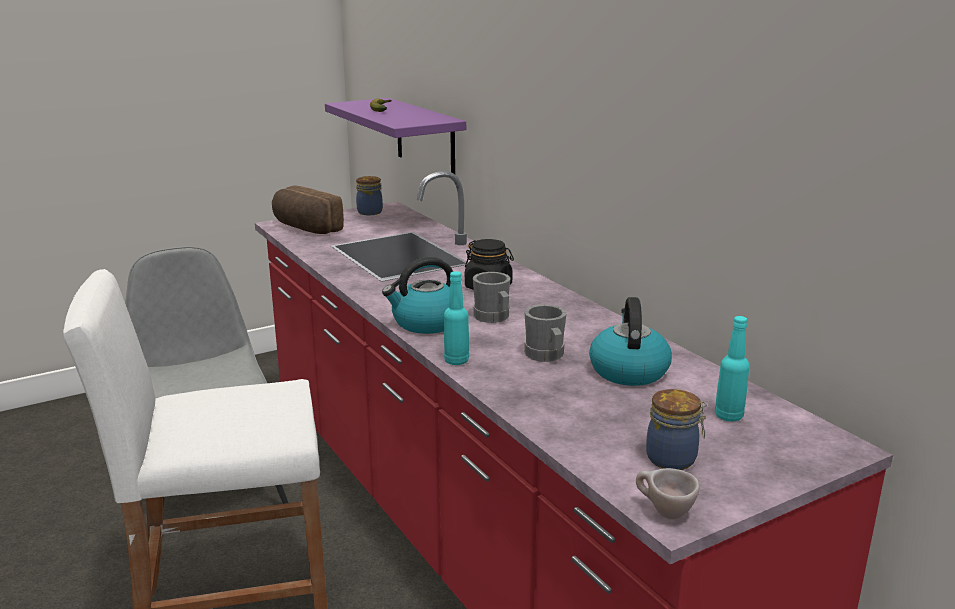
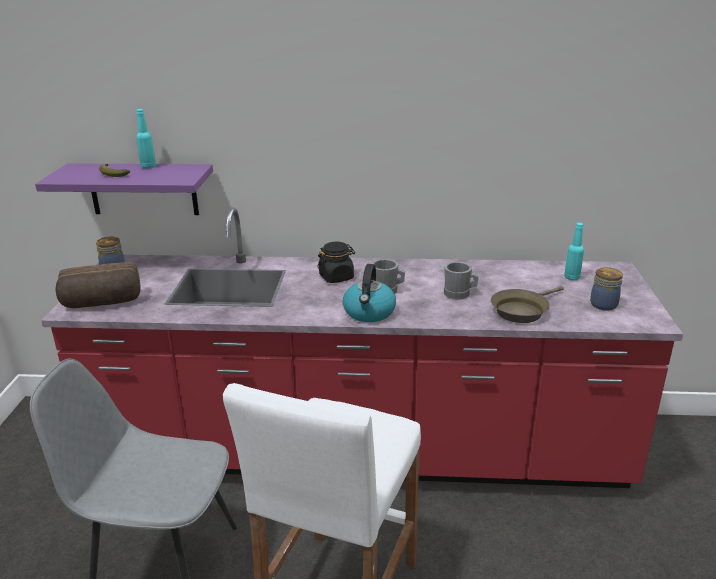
camera: 55 degrees left, 5 degrees up
(456, 361) = (438, 320): turquoise bottle -> turquoise bottle (148, 166)
(558, 403) = (522, 310): none -> brown frying pan
(628, 370) = (501, 281): kettle -> none
(663, 512) = (651, 324): beige cup -> none

